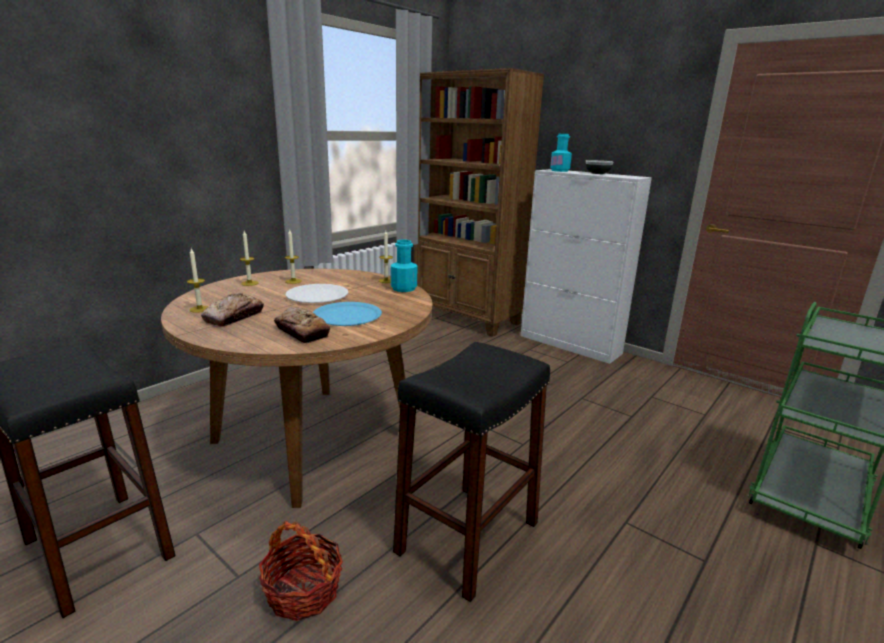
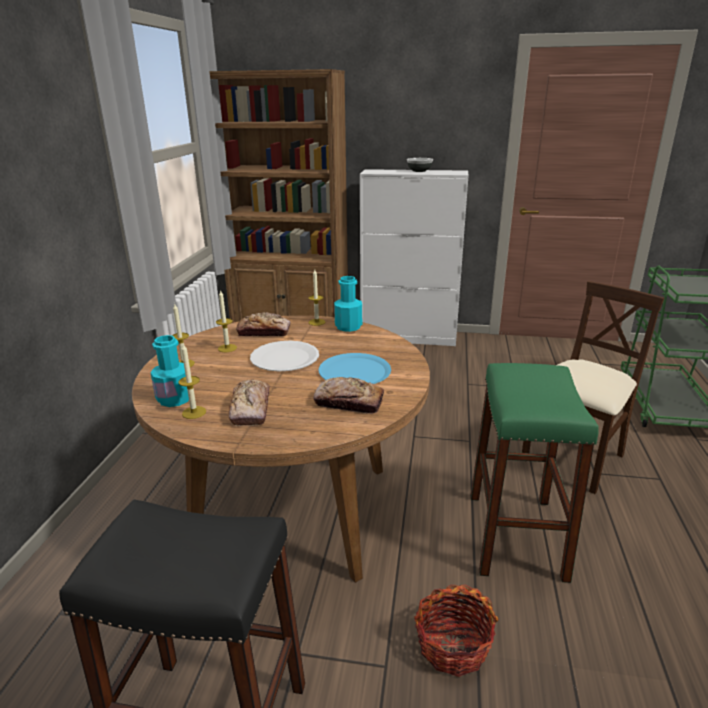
camera: 30 degrees left, 5 degrees up
(336, 278) = (264, 332): none -> bread
(467, 537) = (515, 535): black stool -> green stool
(559, 171) = (381, 171): turquoise bottle -> turquoise bottle (175, 399)
(617, 500) = (574, 459): none -> beige chair

